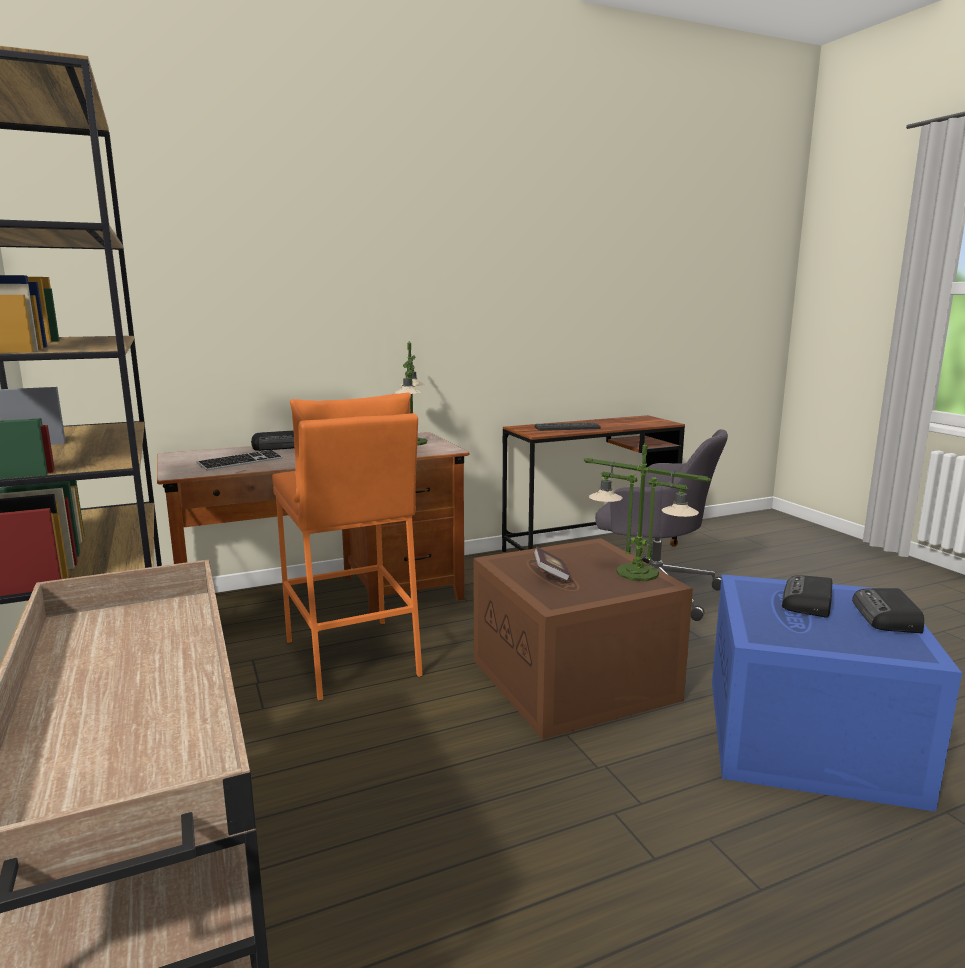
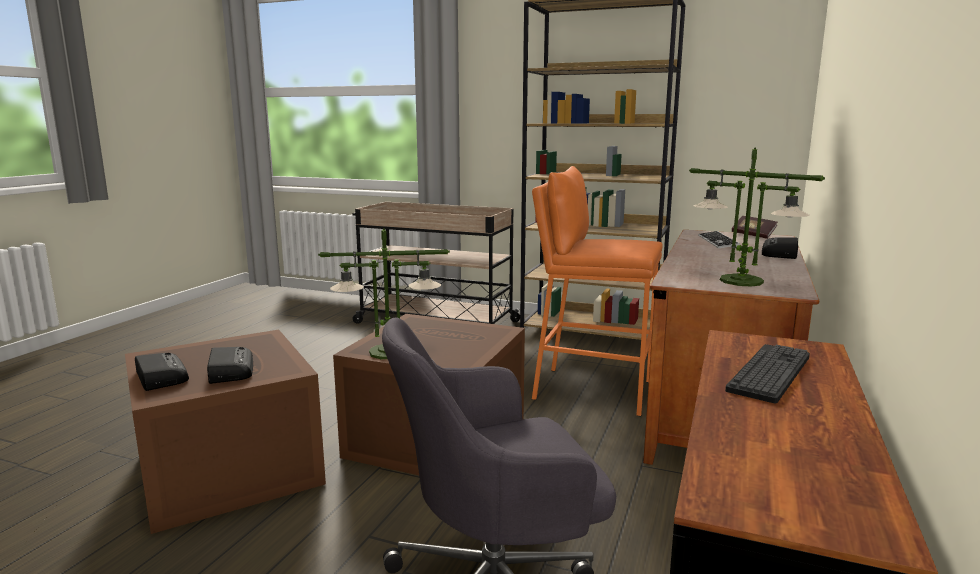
camera: 135 degrees right, 0 degrees up
(550, 574) = (448, 332): book -> book (753, 235)
(811, 739) = (226, 469): blue storage box -> brown storage box

